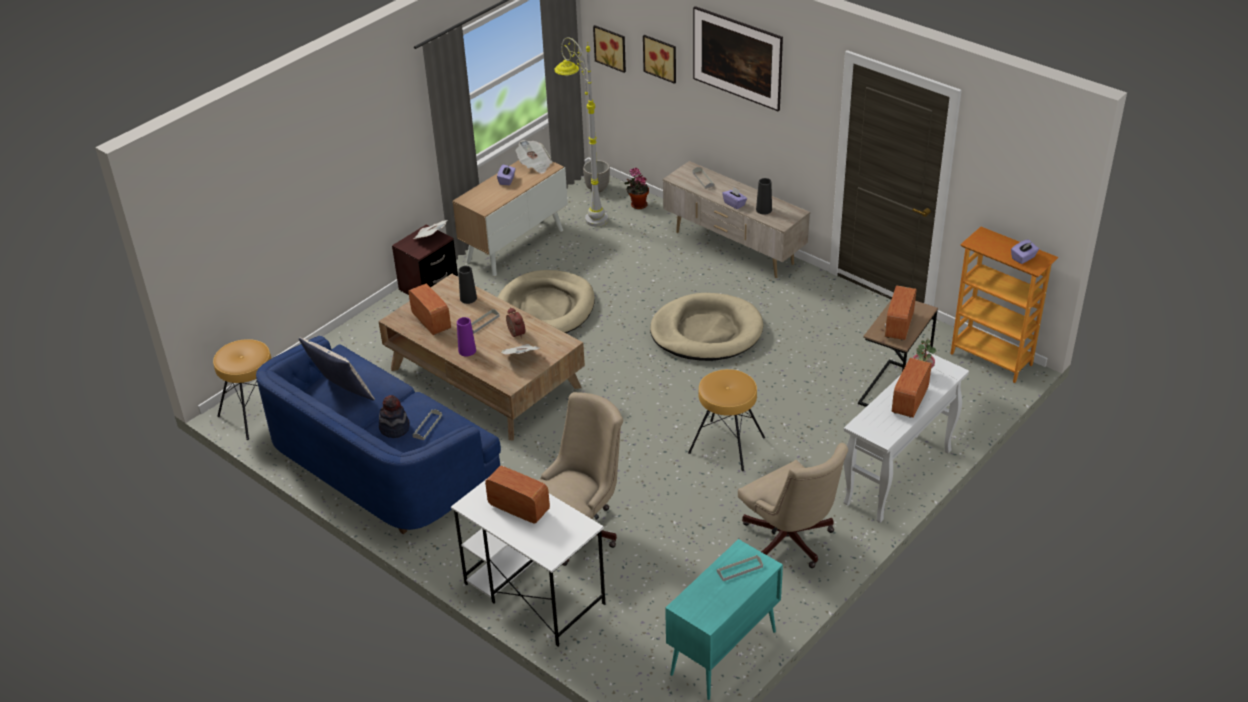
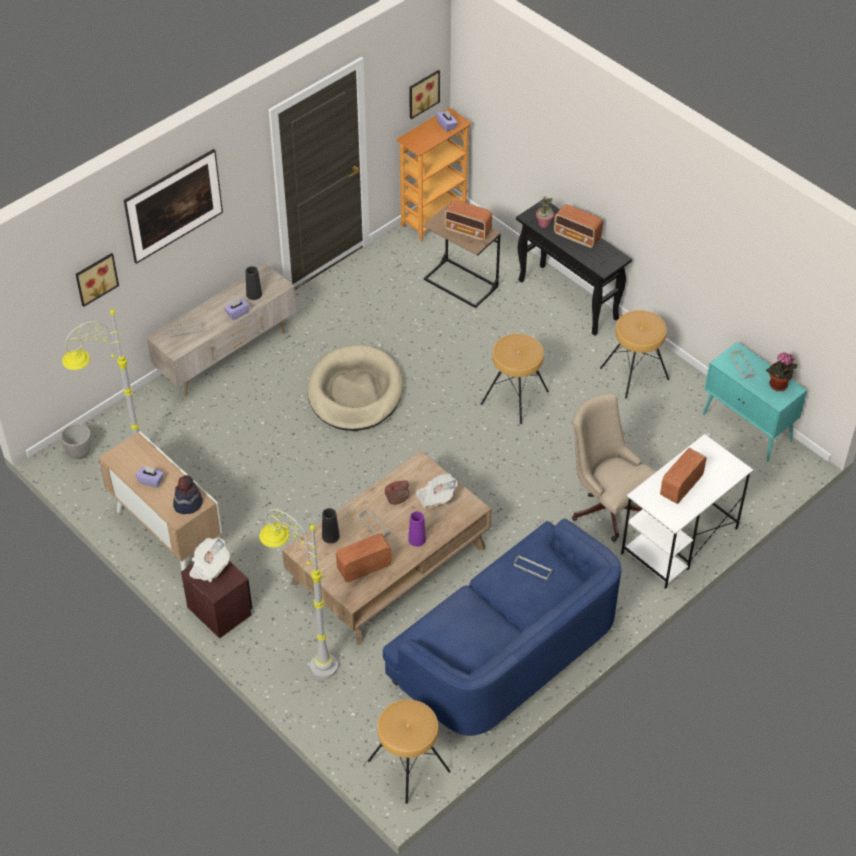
camera: 85 degrees left, 10 degrees up
(342, 393) = (473, 638): pillow -> none
(379, 339) = (304, 656): none -> grey floor lamp
(394, 428) = (531, 594): hat -> hat (187, 503)
(534, 165) = (127, 455): newspaper -> none
(545, 308) = (287, 511): beige dog bed -> none
(611, 47) = (37, 321): picture -> picture (422, 93)
(637, 205) = (124, 422): potted plant -> potted plant (778, 386)
(790, 543) = (634, 374): beige office chair -> brown stool
(897, 478) = (569, 300): white console table -> black console table

